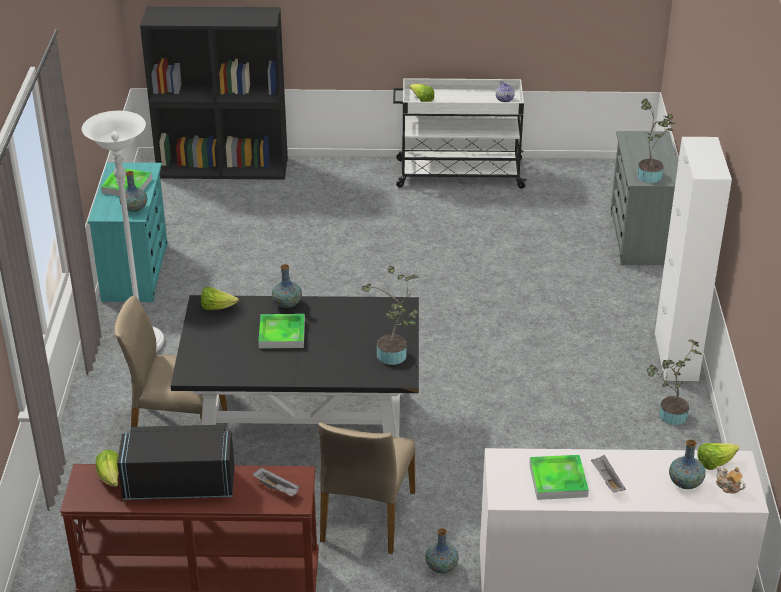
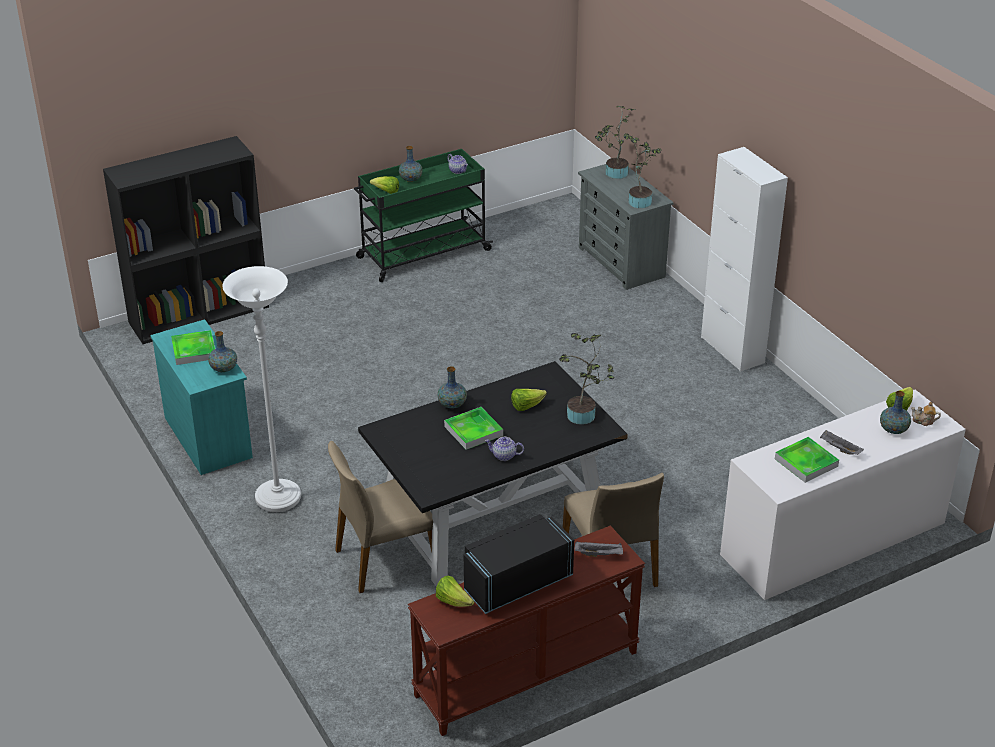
camera: 30 degrees left, 0 degrees up
(217, 307) = (394, 428): lettuce -> lettuce (526, 406)
(286, 366) = (504, 456): none -> teapot
(441, 567) = (704, 580): vase -> vase (411, 179)
(458, 174) = (422, 254): white cart -> green cart
(669, 416) = (767, 397): potted plant -> potted plant (614, 174)

